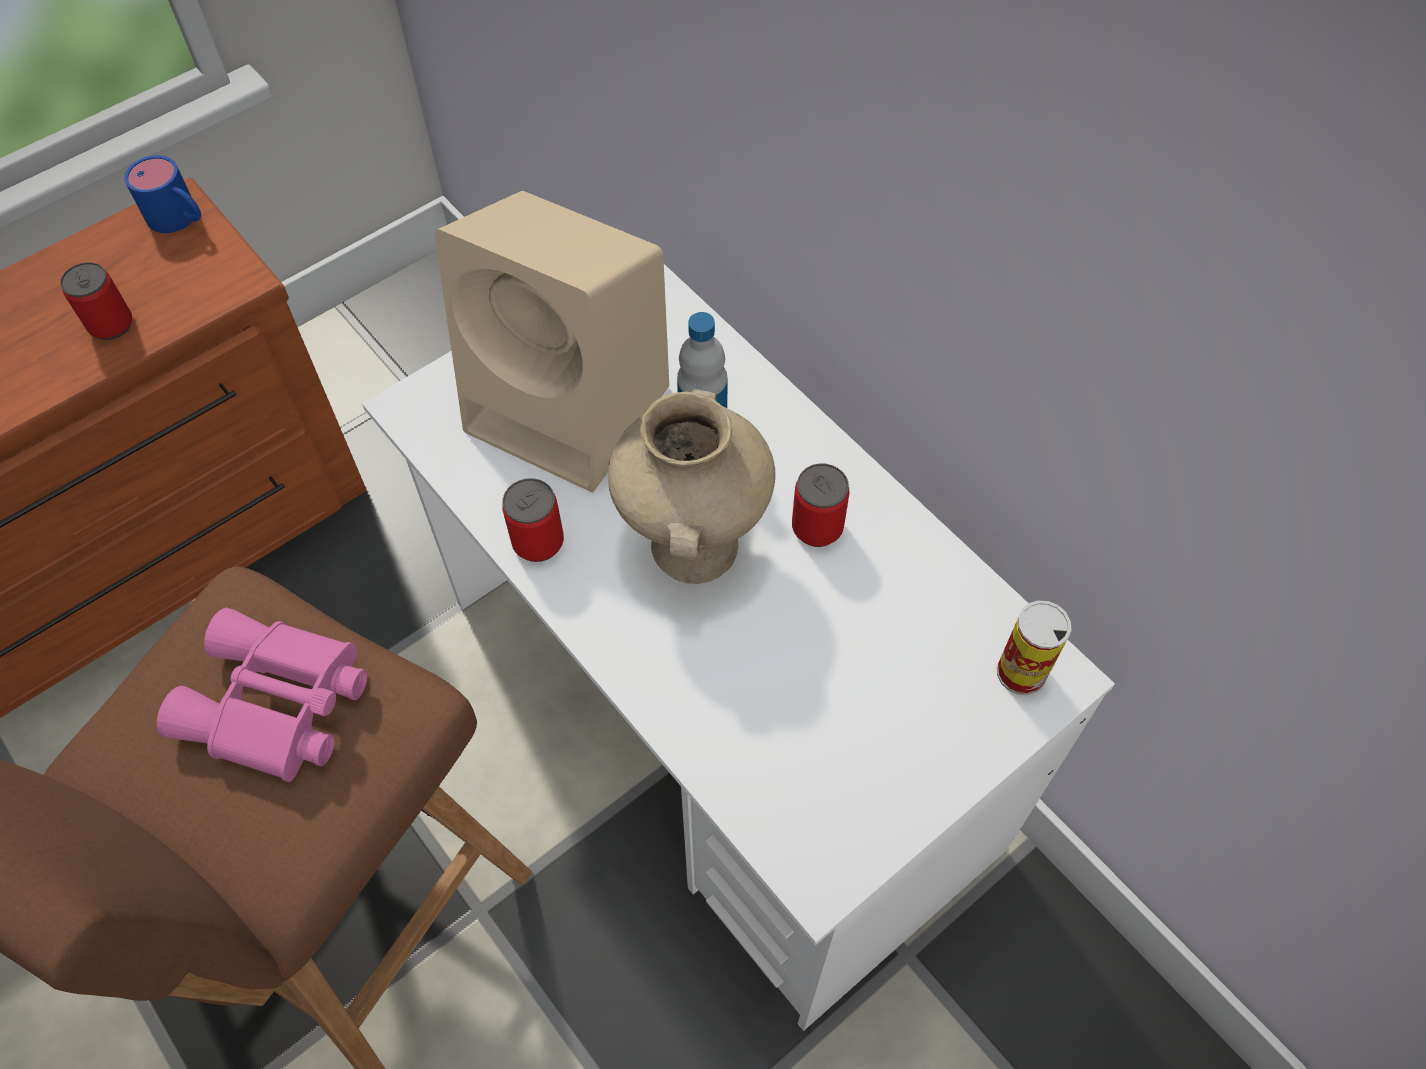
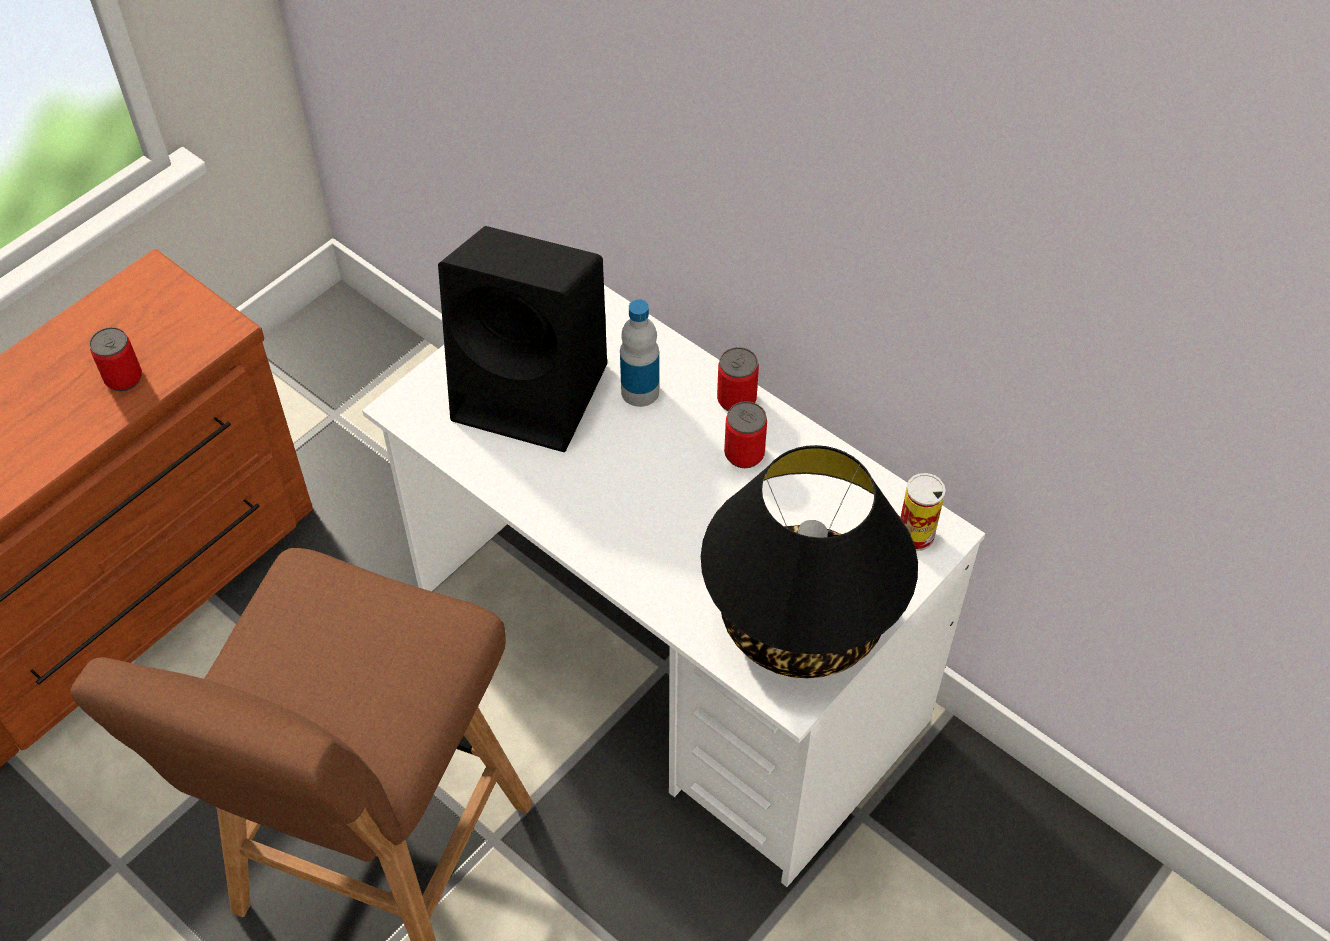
camera: 10 degrees left, 5 degrees down
(180, 219) = (157, 284): blue mug -> none
(276, 708) = (358, 641): pink binoculars -> none
(538, 542) = (530, 494): can -> can (736, 399)
(573, 410) = (534, 392): beige speaker -> black speaker
(692, 543) = (651, 479): beige vase -> none
(846, 771) = (799, 621): none -> black table lamp

